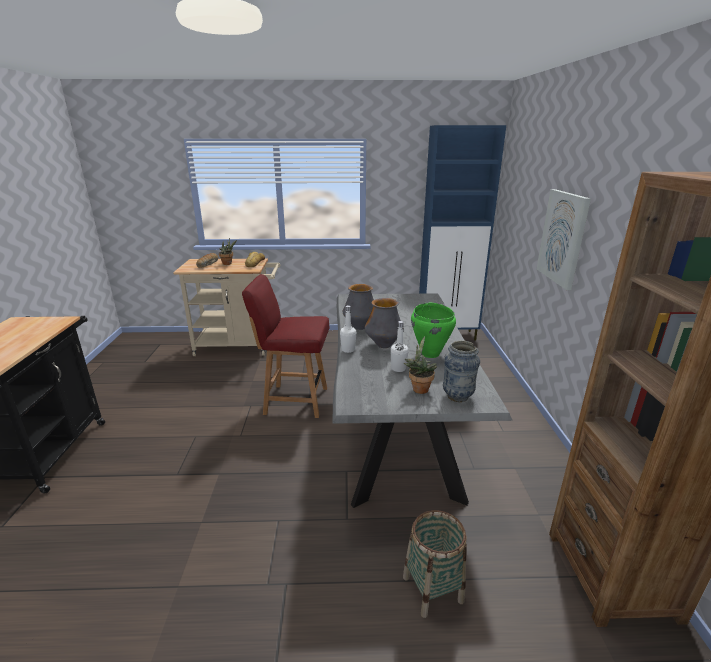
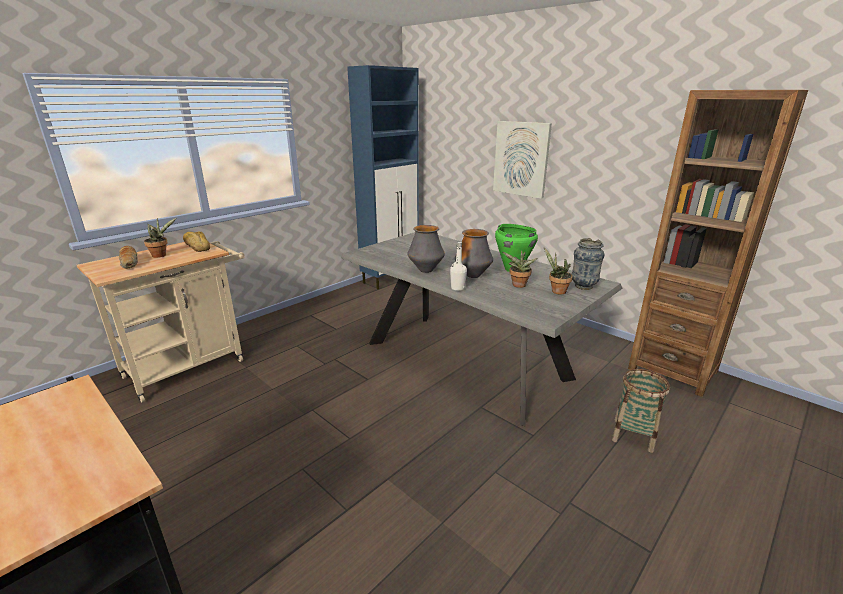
camera: 45 degrees left, 0 degrees up
(294, 400) = (349, 382): red chair -> none
(398, 368) = (518, 286): white bottle -> potted plant

